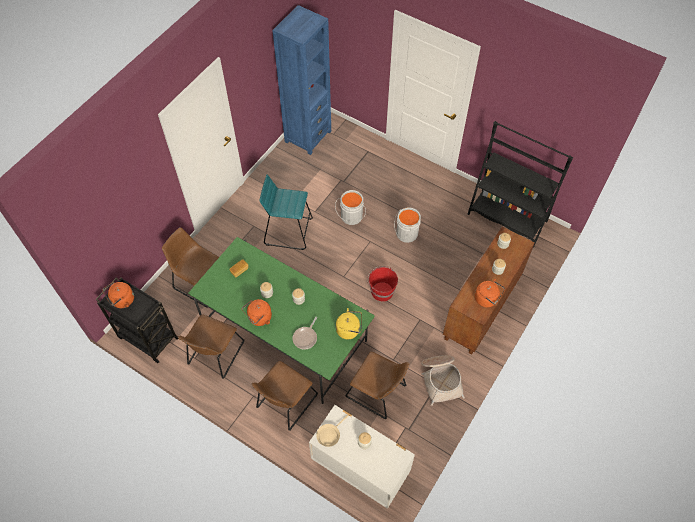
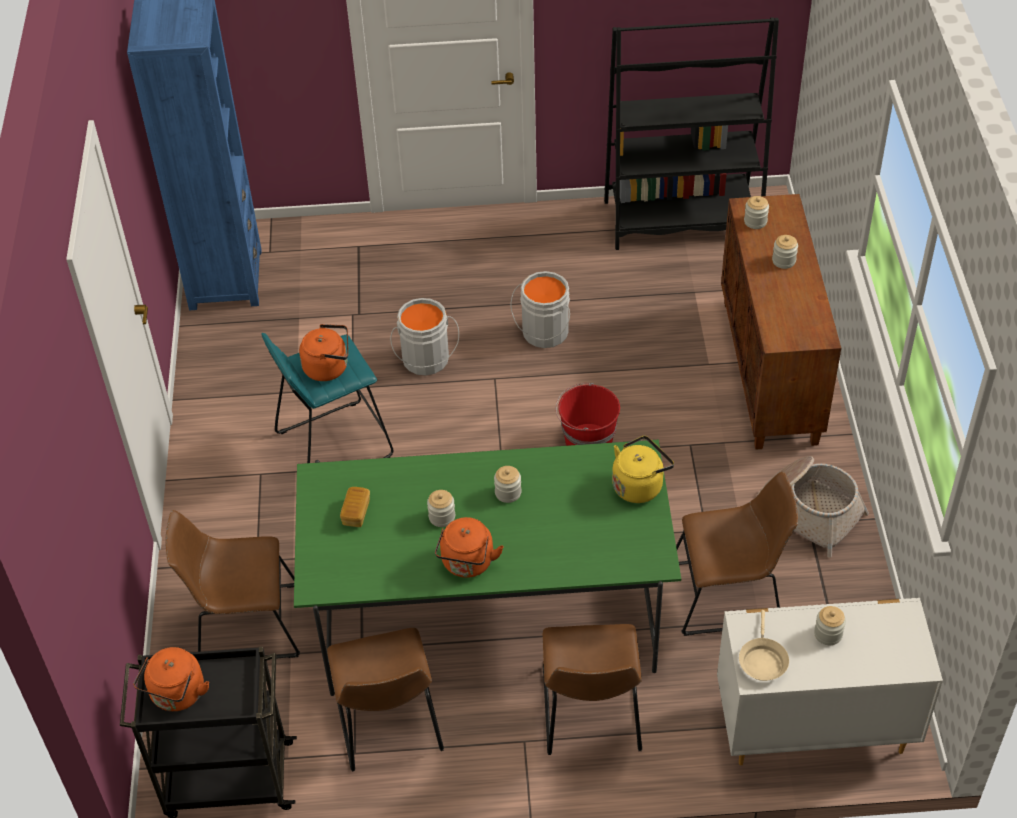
camera: 35 degrees left, 10 degrees down
(305, 337) = (578, 542): frying pan -> none
(487, 299) = (810, 309): orange kettle -> orange kettle (329, 367)

